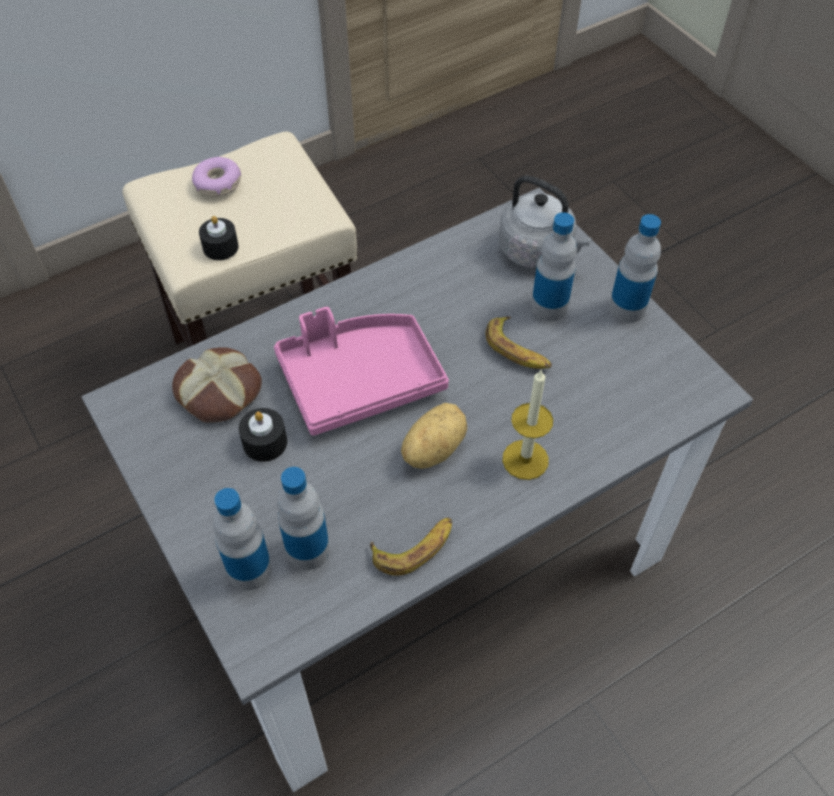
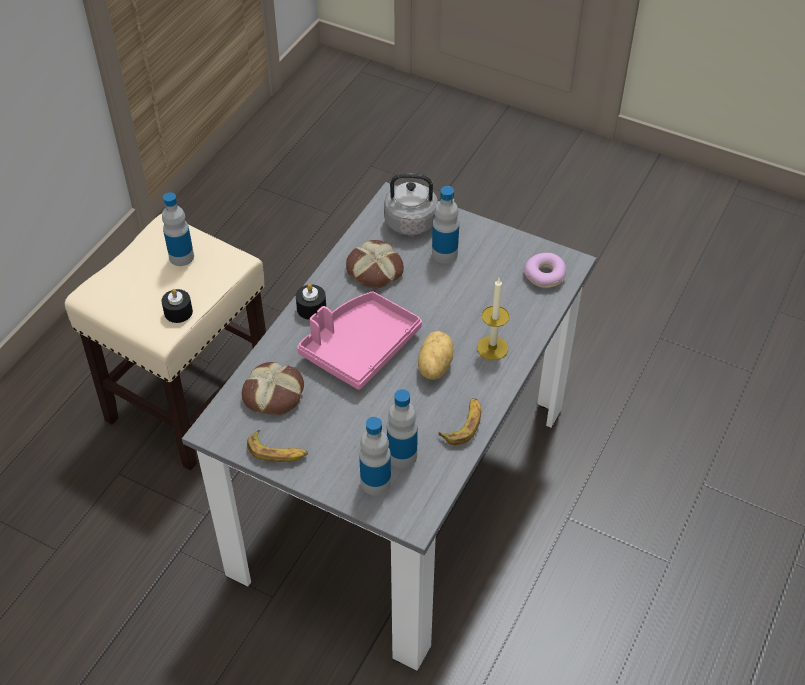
camera: 30 degrees left, 5 degrees down
(218, 183) = (140, 270): donut -> donut (545, 275)
(265, 442) = (328, 409): black candle -> black candle (311, 308)
(446, 290) = (374, 270): none -> bread
(517, 350) = (444, 287): banana -> banana (277, 452)
(627, 308) = (492, 235): bottle -> bottle (181, 257)

